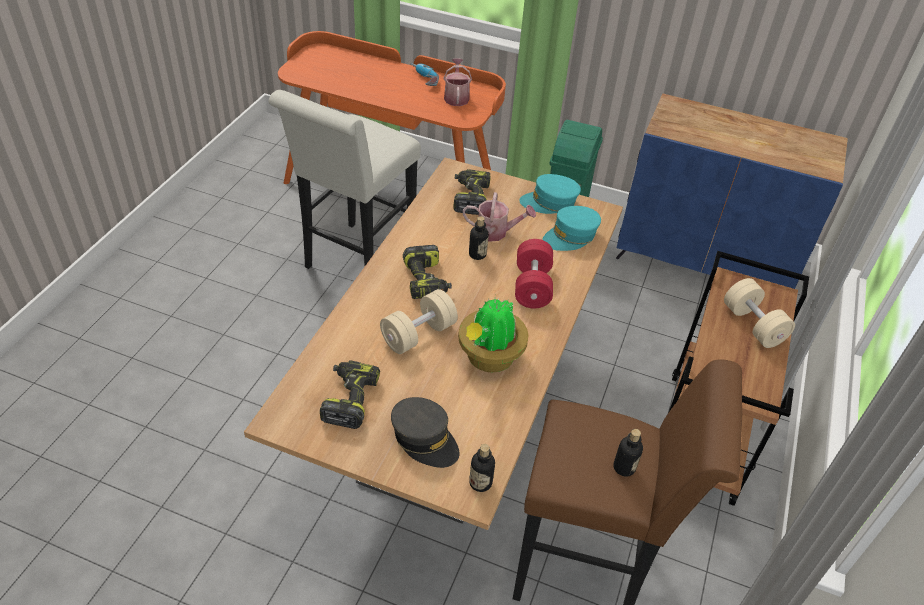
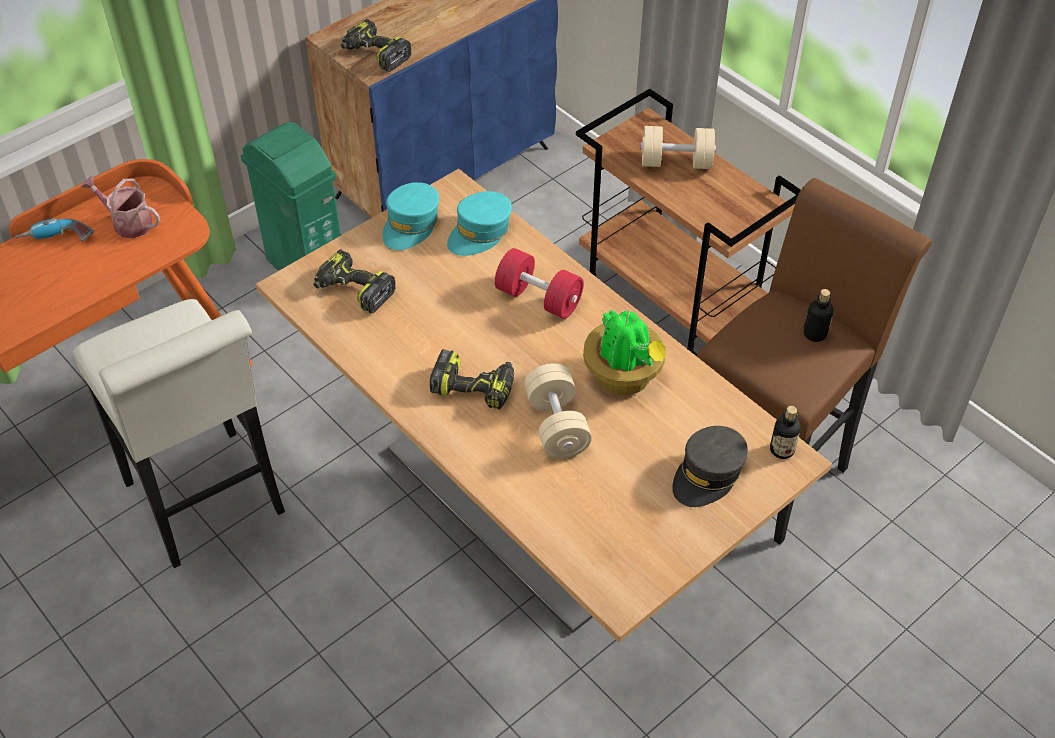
camera: 60 degrees left, 5 degrees up
(349, 399) = (621, 521): power drill -> power drill (375, 54)
(425, 439) = (708, 474): grey cap -> grey cap turned 150 degrees clockwise
(477, 254) = (459, 324): bottle -> none
(496, 232) = (431, 292): watering can -> none
(570, 236) = (480, 232): turquoise cap -> turquoise cap turned 45 degrees clockwise

